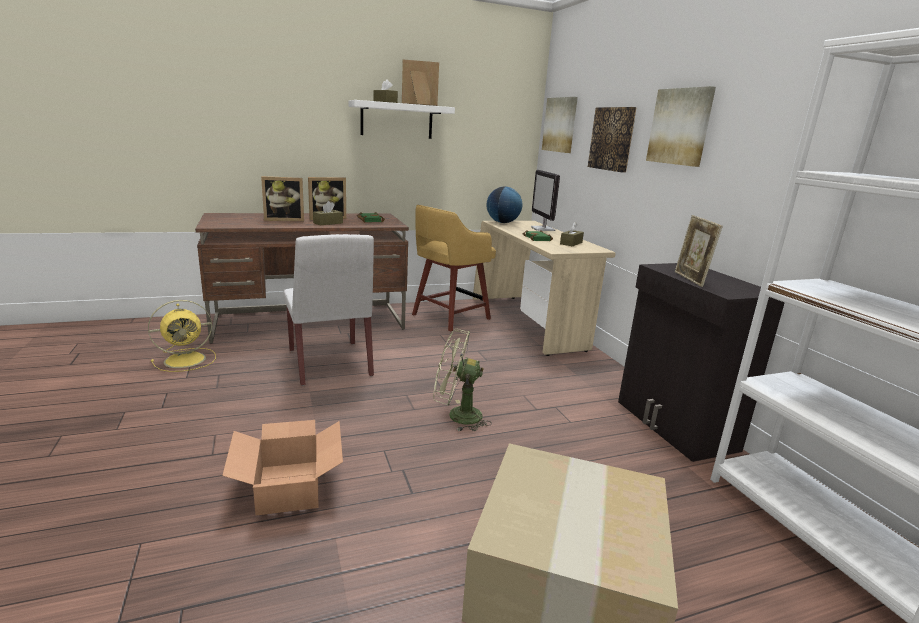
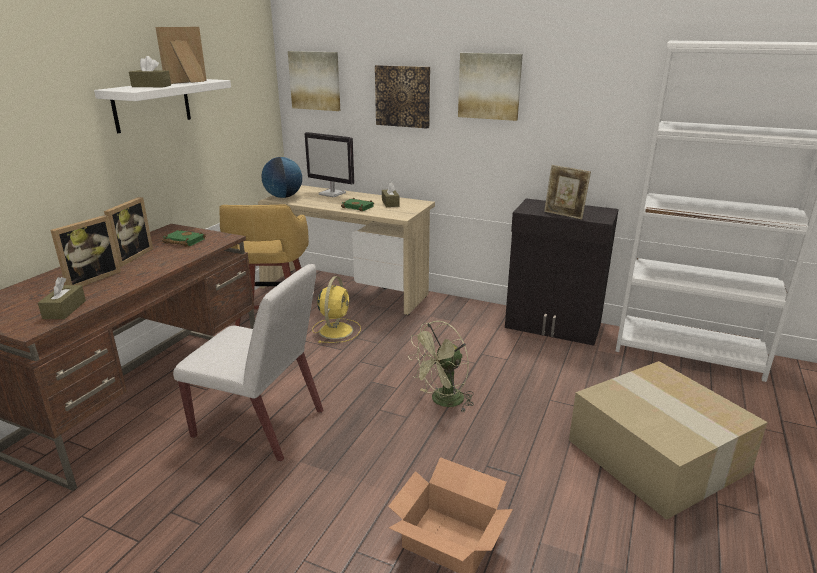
camera: 45 degrees left, 5 degrees up
(187, 359) = (89, 525): yellow fan -> yellow fan (336, 330)
(328, 223) = (156, 263): brown tissue box -> brown tissue box (64, 309)

